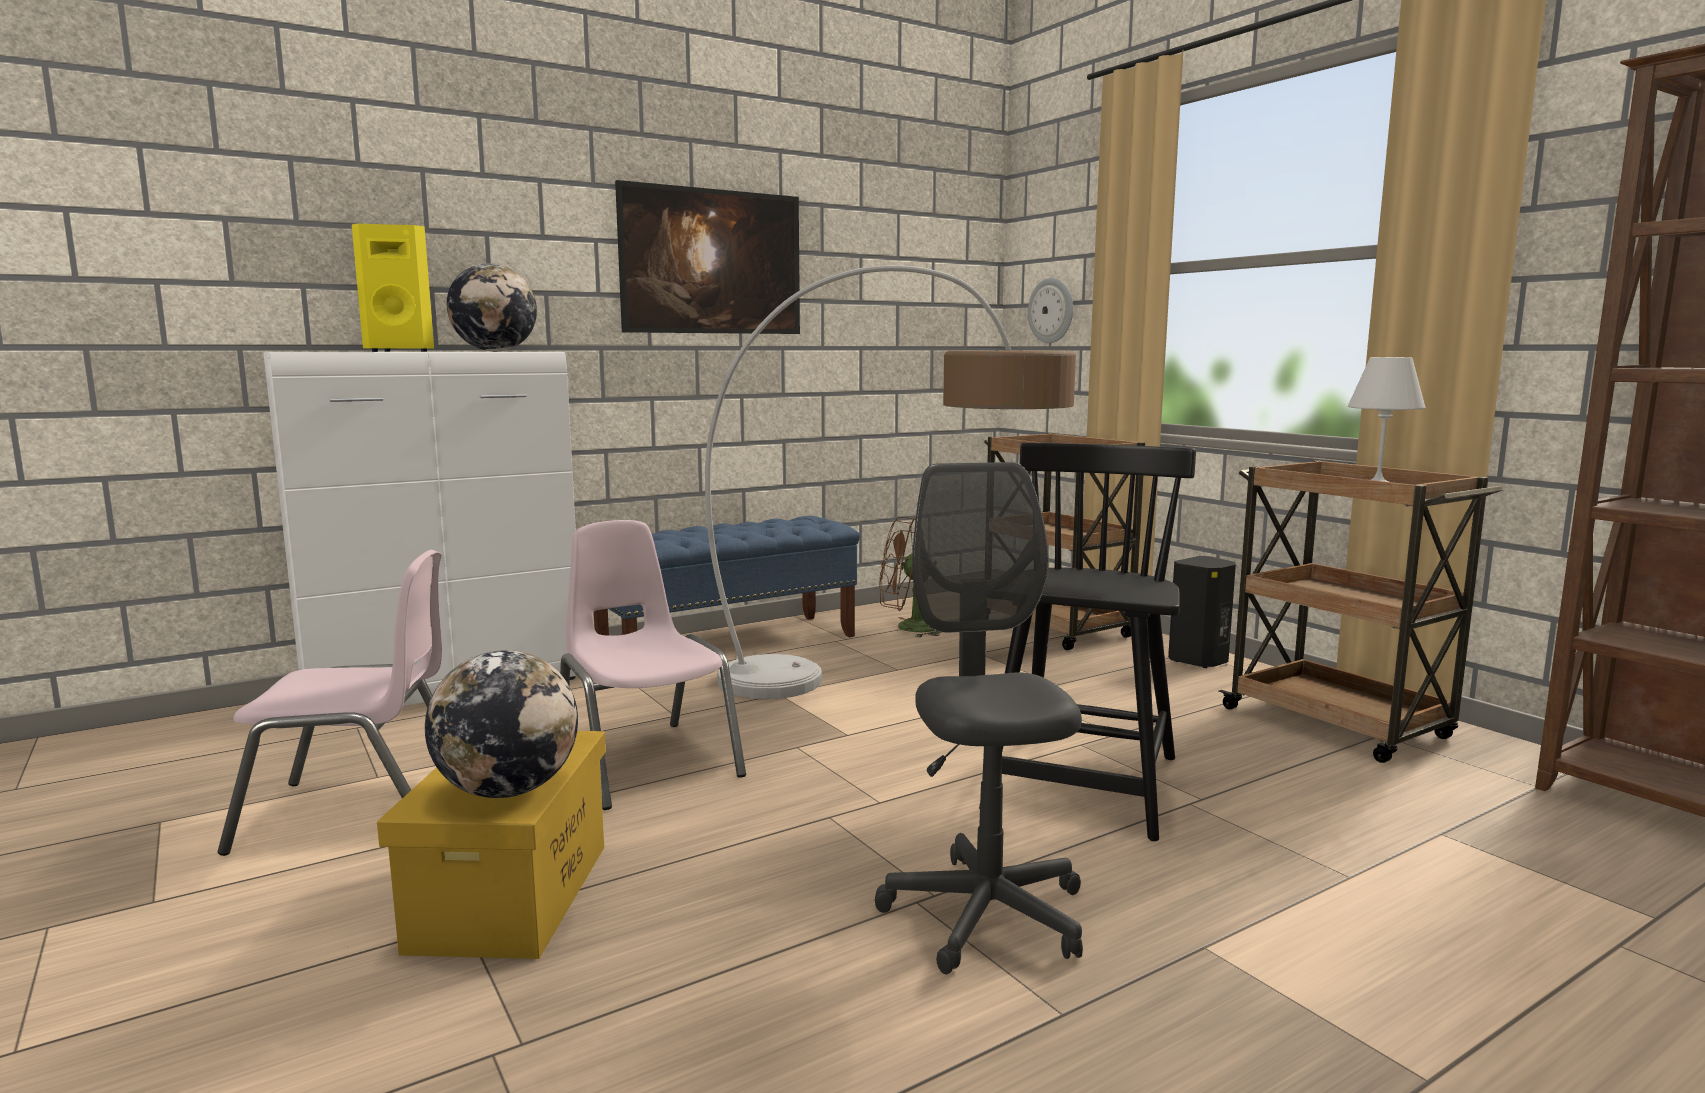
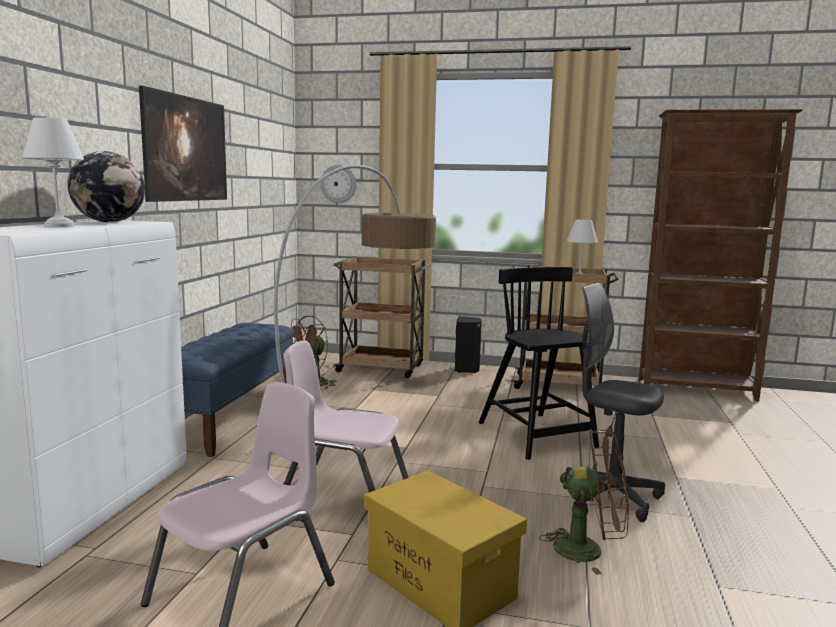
camera: 45 degrees left, 0 degrees up
(402, 351) = (59, 226): yellow speaker -> white table lamp
(508, 791) = (475, 511): globe -> none
(762, 961) = (588, 550): none -> brown fan

